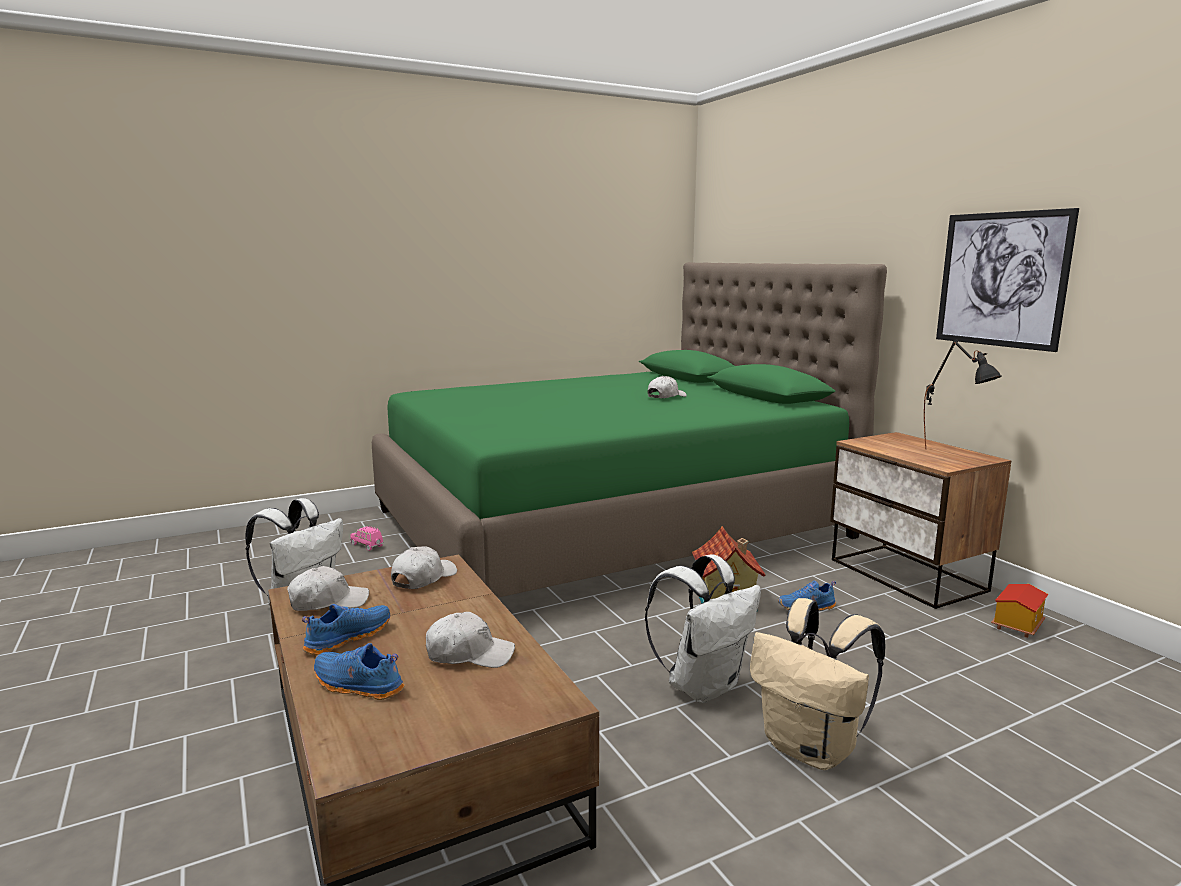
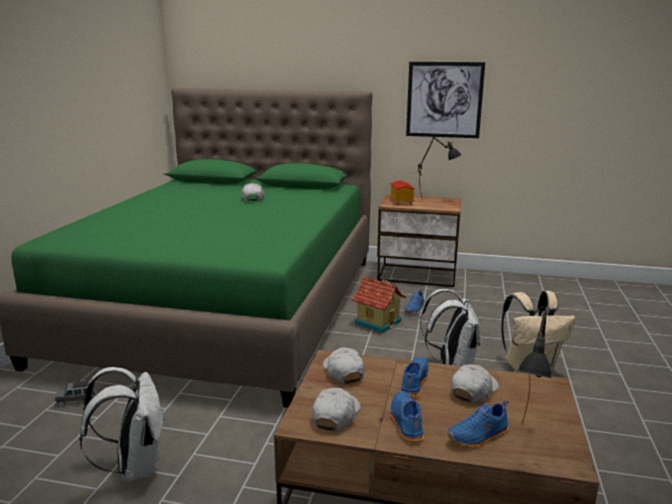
camera: 50 degrees left, 5 degrees up
(367, 545) = (77, 401): pink toy car -> grey toy car
(368, 722) = (528, 444): none -> black table lamp
(444, 616) = (413, 382): none -> blue shoe
(1016, 625) = (487, 282): toy house -> toy house (401, 202)

